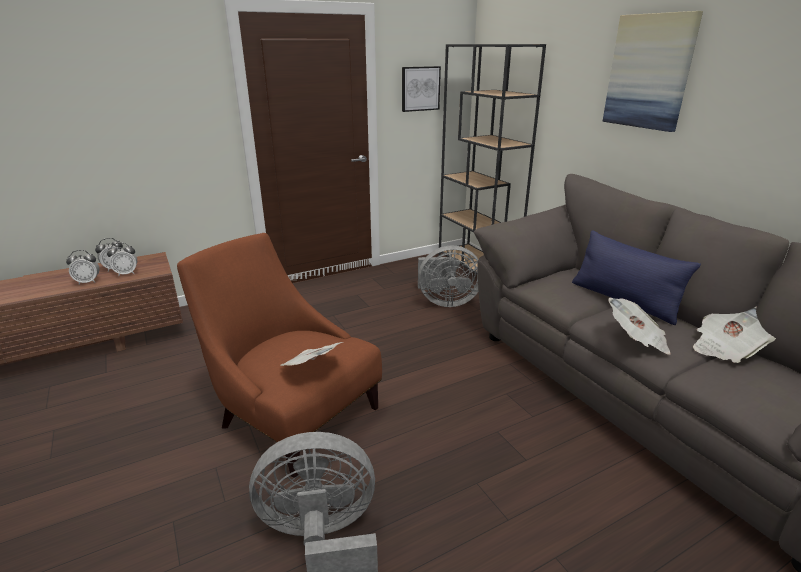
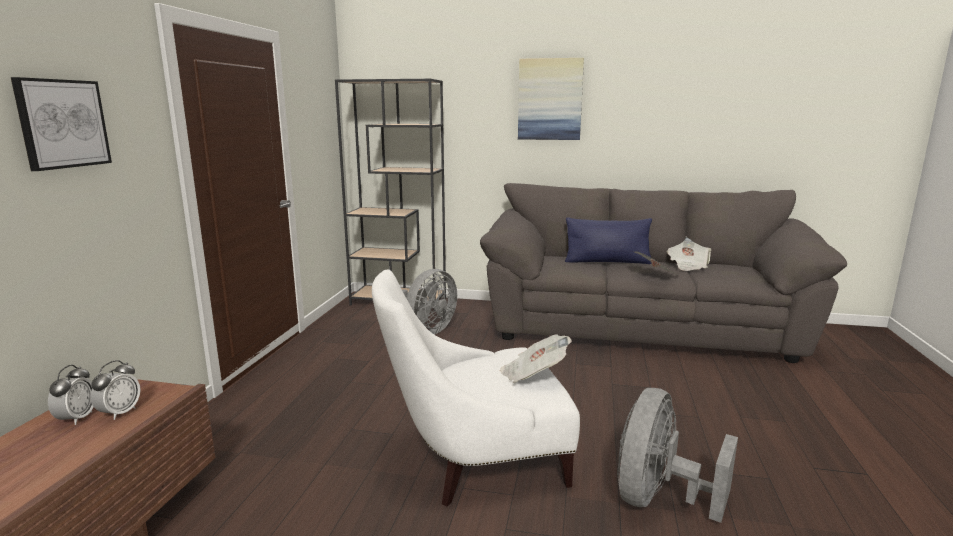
camera: 50 degrees left, 10 degrees down
(88, 282) = (75, 446): alarm clock -> none
(290, 411) = (474, 457): brown armchair -> white armchair
(420, 88) = (314, 124): picture -> picture (62, 123)

